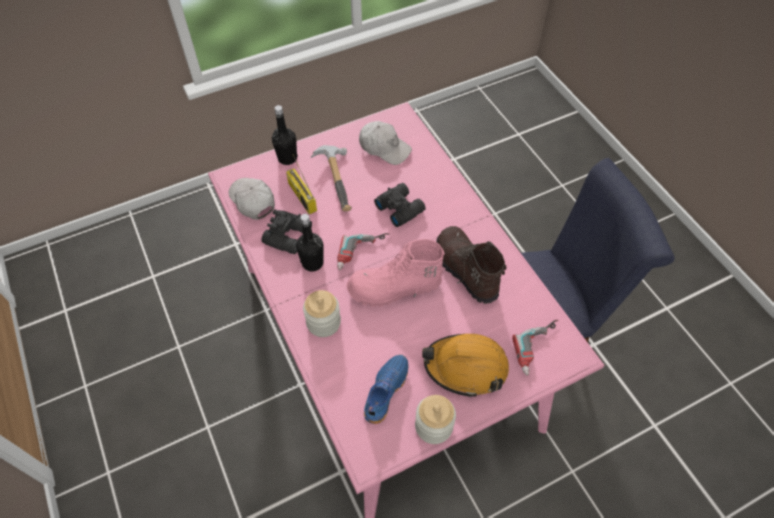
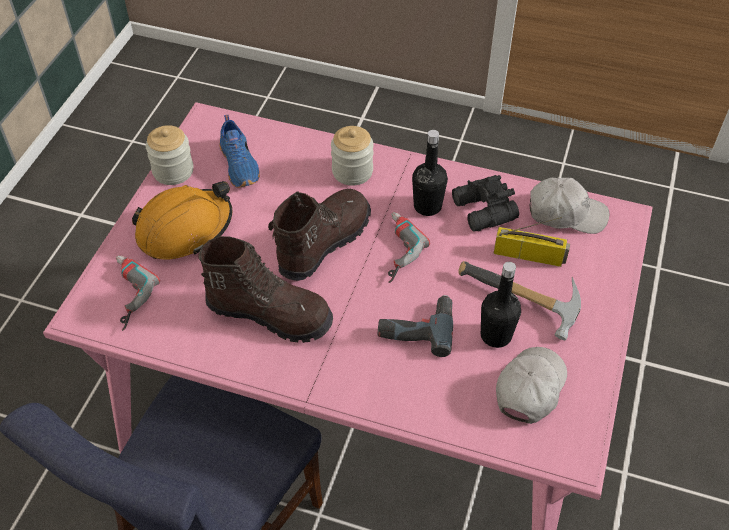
camera: 135 degrees right, 5 degrees down
(287, 158) = (607, 282): black bottle -> black bottle (496, 335)
(384, 147) = (529, 388): white cap -> white cap turned 135 degrees clockwise
(394, 289) = (322, 243): pink boot -> brown boot
(400, 208) = (416, 326): black binoculars -> power drill

